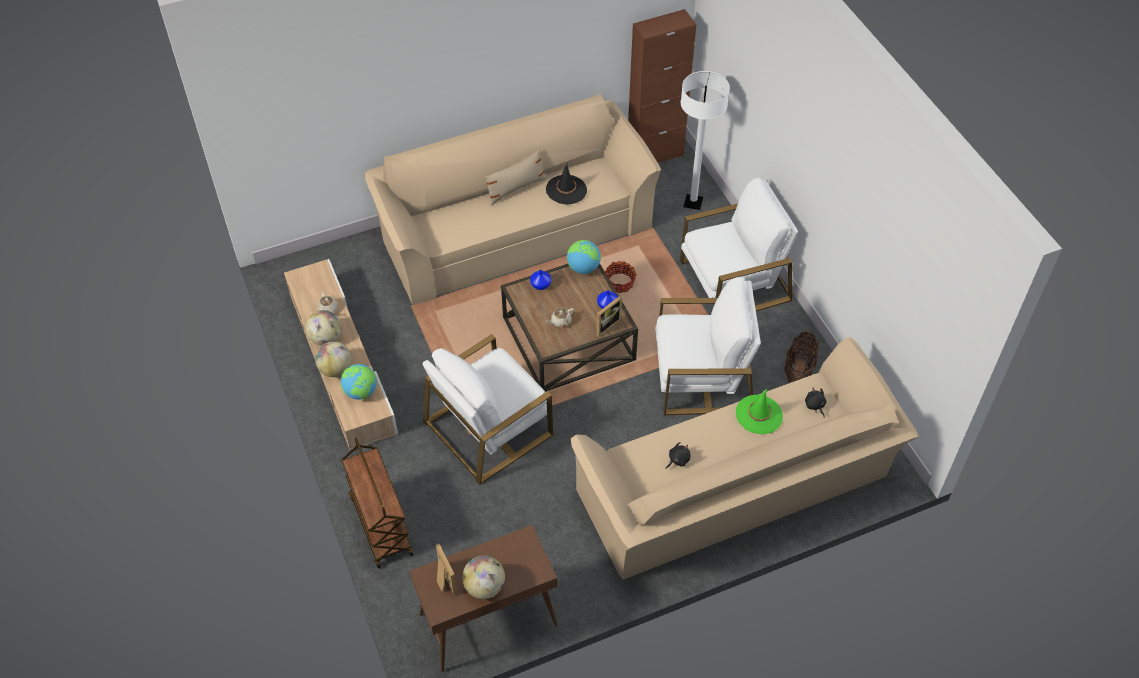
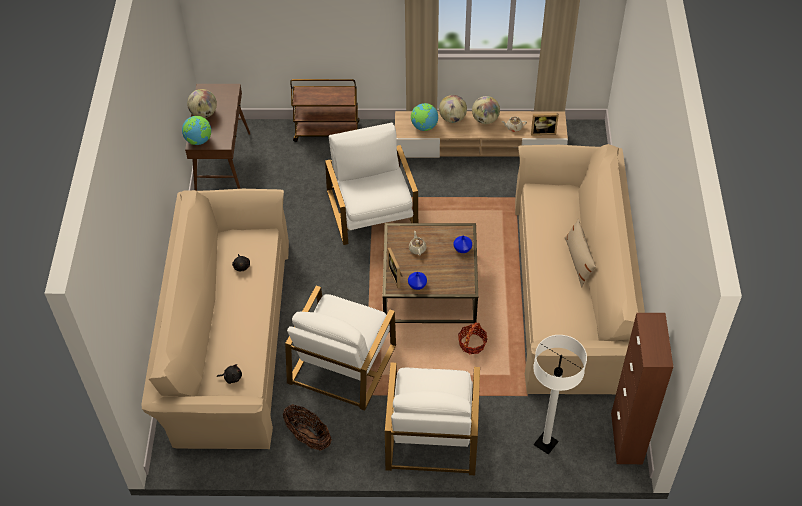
camera: 115 degrees right, 0 degrees up
(444, 581) = (221, 96): picture frame -> picture frame (543, 131)
(566, 190) = (559, 296): black hat -> none
(583, 268) = (466, 283): globe -> globe (199, 140)
(759, 415) = (246, 333): green hat -> none

